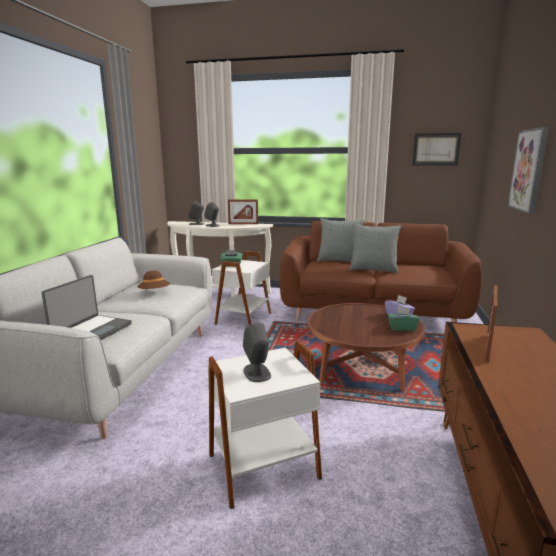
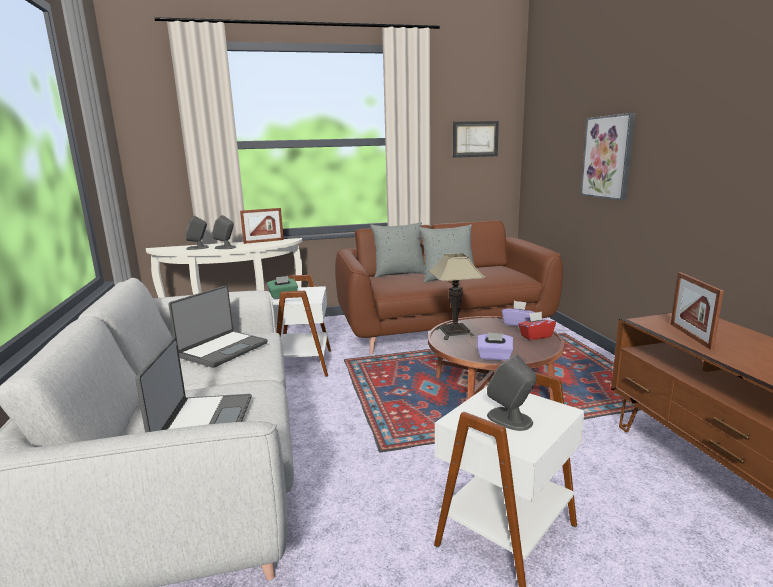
camera: 25 degrees left, 0 degrees up
(154, 292) = (222, 349): brown hat -> laptop
(337, 313) = (454, 333): none -> table lamp
(343, 336) = (494, 357): none -> purple tissue box
(402, 328) = (535, 336): green tissue box -> red tissue box

